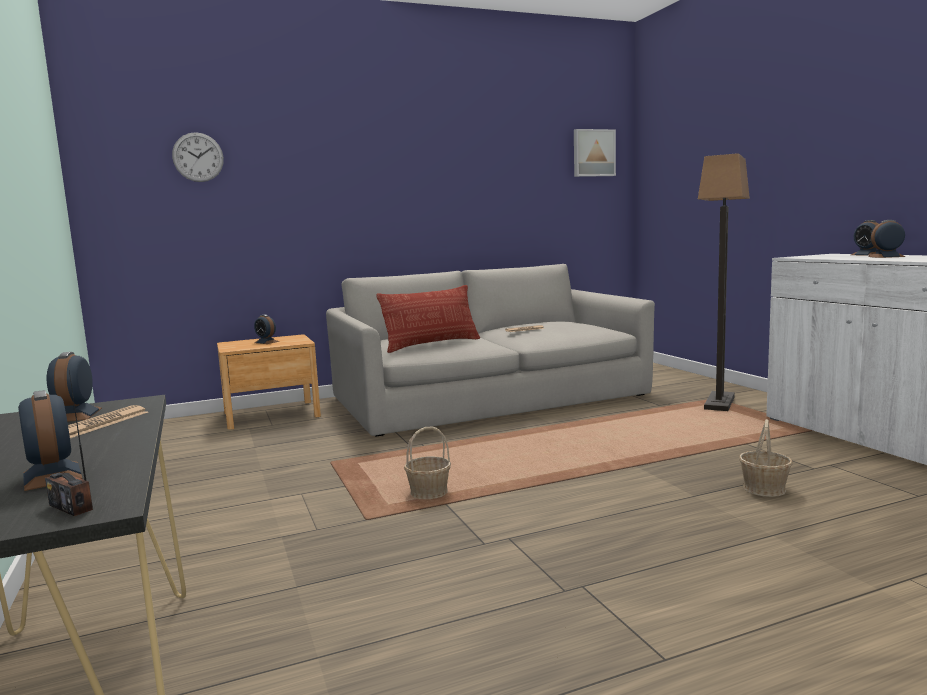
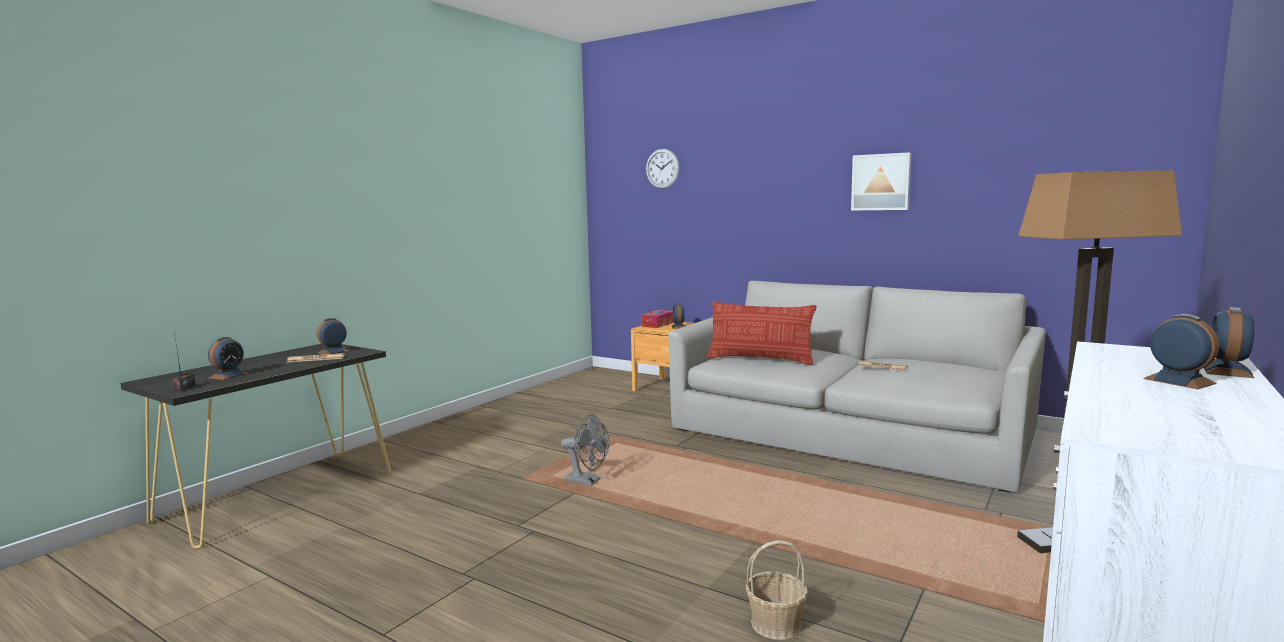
camera: 55 degrees right, 0 degrees up
(234, 345) = (658, 324): none -> tissue box
(428, 493) = (588, 481): basket -> grey fan
(593, 153) = (1120, 140): picture -> picture (881, 182)

